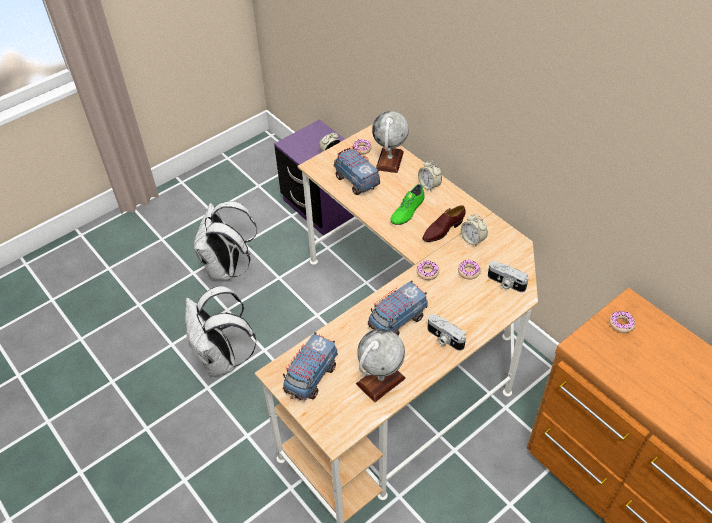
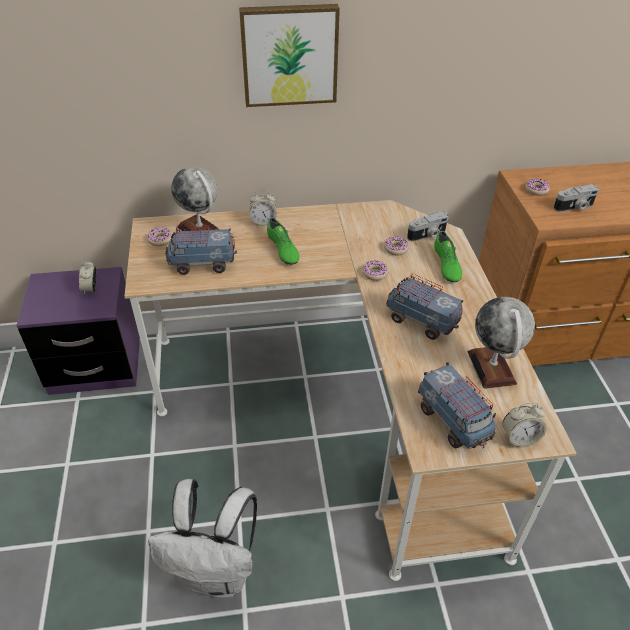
camera: 60 degrees left, 5 degrees down
(227, 269) = (87, 500): white backpack -> none
(397, 321) = (421, 321): toy truck -> toy truck turned 135 degrees clockwise
(442, 230) = (329, 240): brown shoe -> none
(444, 339) = (466, 300): camera -> camera (574, 207)
(472, 240) = (359, 229): alarm clock -> alarm clock (519, 438)
(476, 310) = (446, 266): none -> green shoe
(482, 76) = (289, 55): none -> picture

